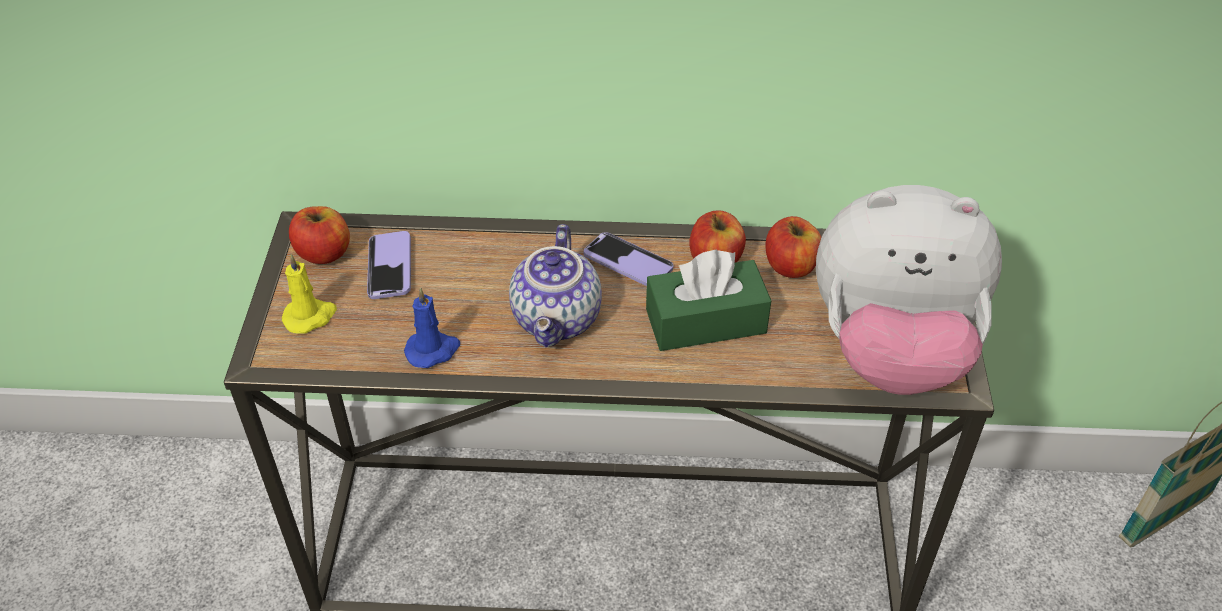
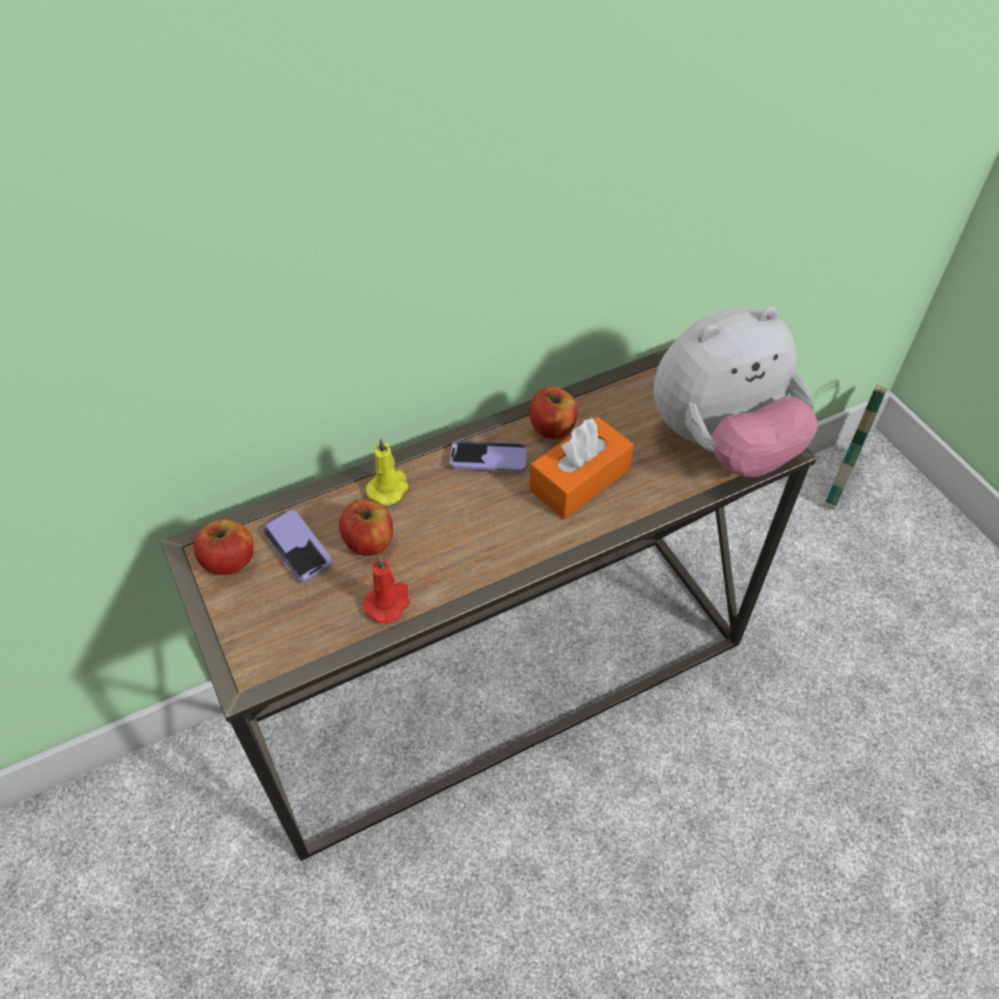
camera: 30 degrees left, 5 degrees up
(310, 316) = (259, 622): yellow candle -> yellow candle (389, 487)
(433, 350) = (388, 602): blue candle -> red candle
(558, 319) = (469, 529): teapot -> none
(705, 321) = (579, 480): green tissue box -> orange tissue box
(791, 266) = (609, 409): apple -> apple (369, 541)

